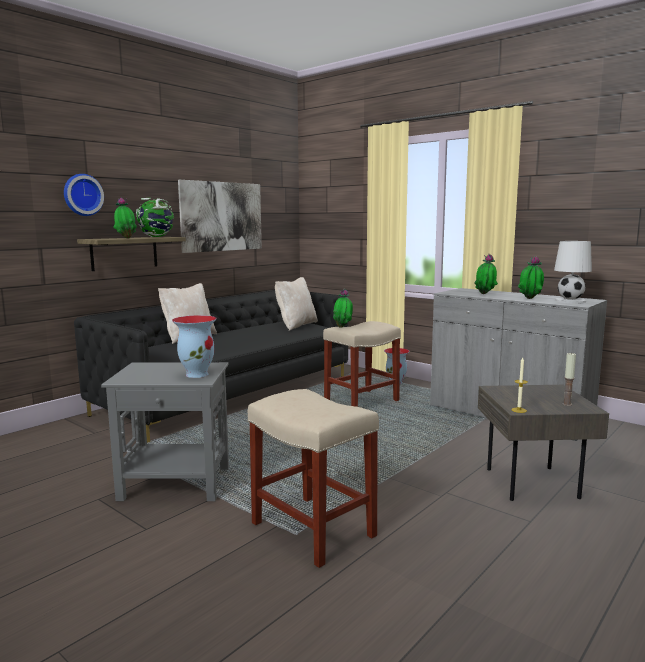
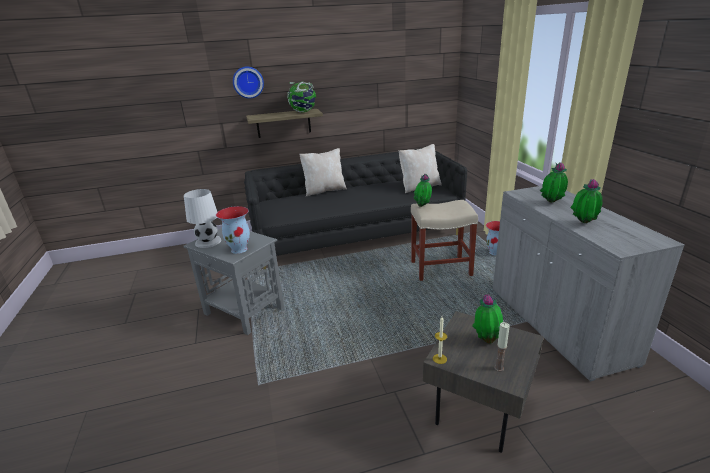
camera: 35 degrees right, 15 degrees up
(126, 238) = (274, 116): potted plant -> potted plant (486, 340)
(222, 216) = (372, 87): picture -> none
(311, 529) = (271, 384): beige stool -> none
(570, 301) = (624, 238): white table lamp -> white table lamp (208, 242)

